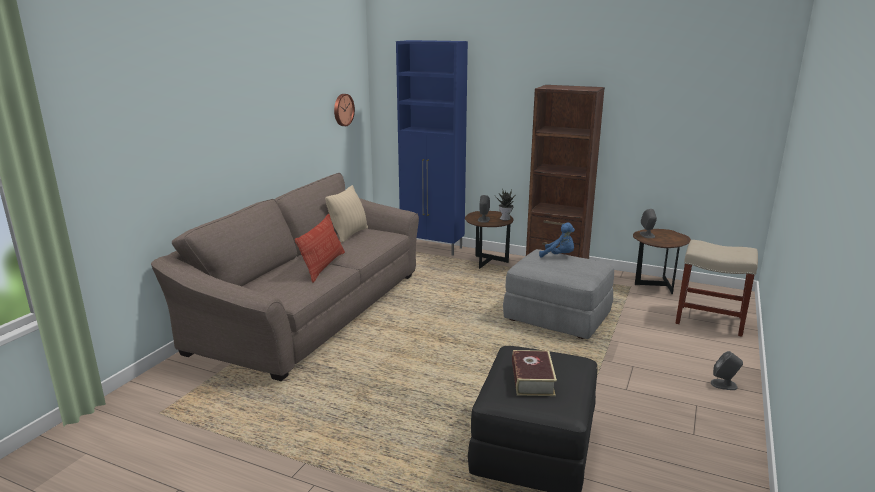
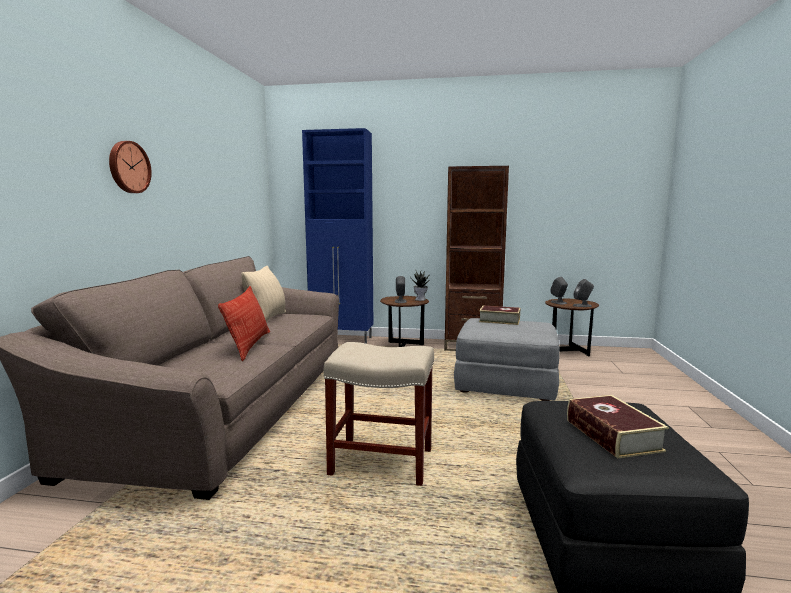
camera: 15 degrees left, 10 degrees down
(342, 110) = (247, 198): wall clock -> wall clock (128, 167)
(559, 256) = (499, 320): blue plush toy -> book
(711, 320) = (643, 373): beige stool -> beige stool (383, 462)
(724, 385) = (719, 427): grey speaker -> grey speaker (582, 305)

